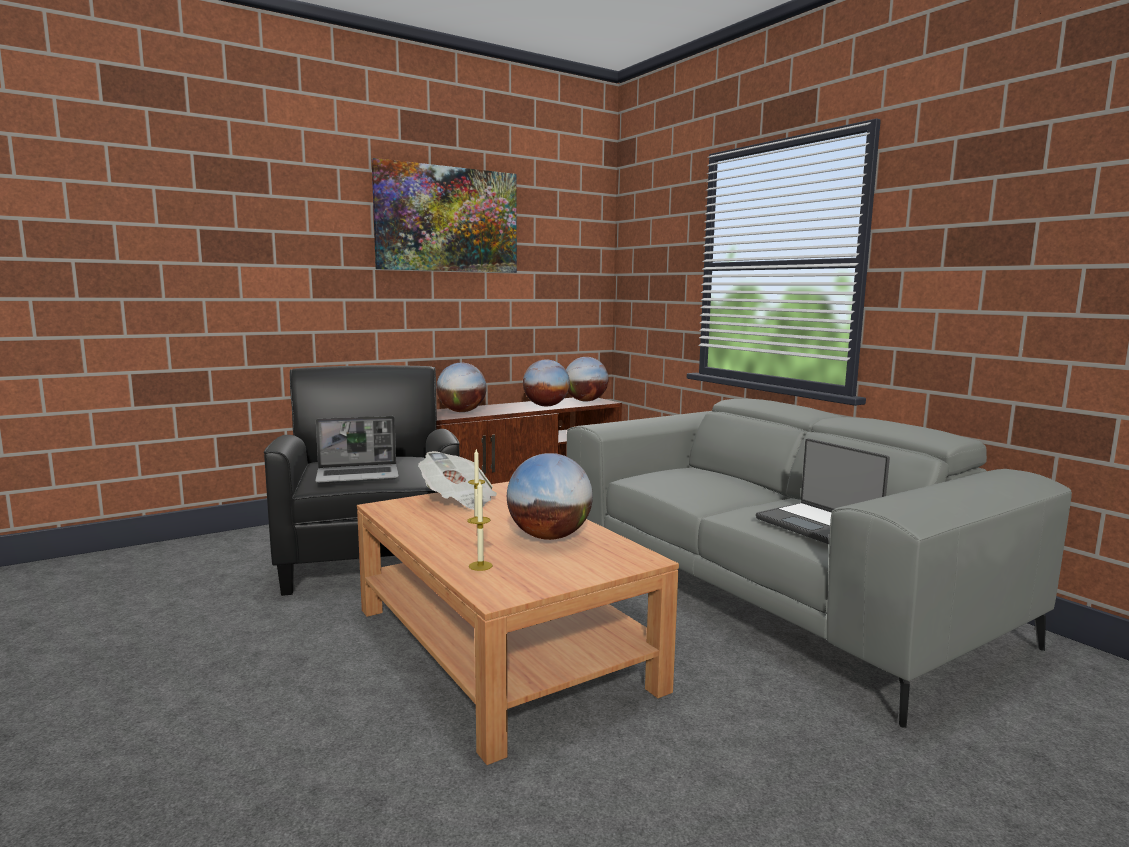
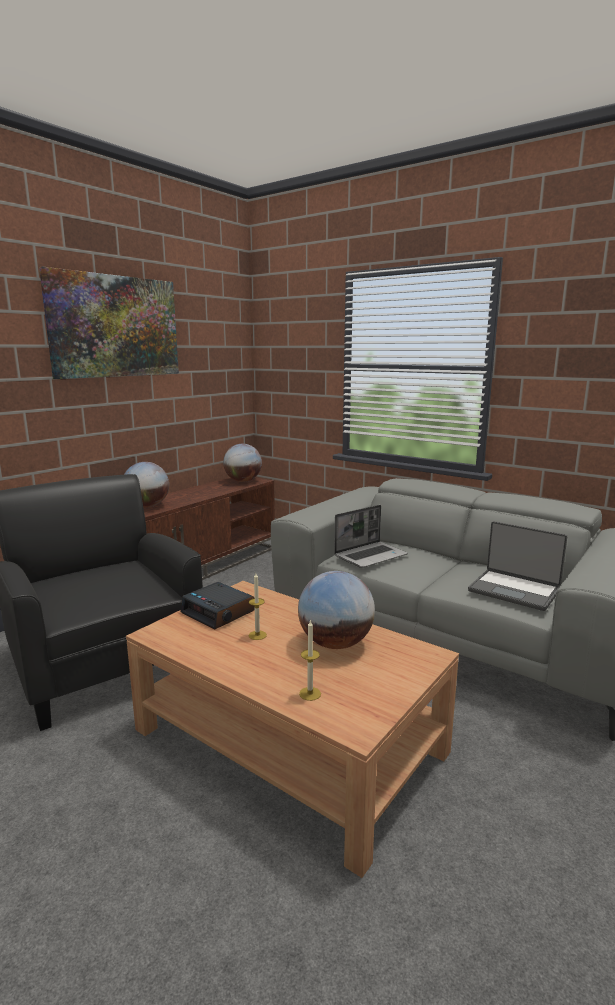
camera: 20 degrees left, 5 degrees up
(359, 475) = (101, 598): laptop -> laptop (371, 555)
(458, 500) = (219, 612): newspaper -> alarm clock
(546, 406) = (215, 491): globe -> none

